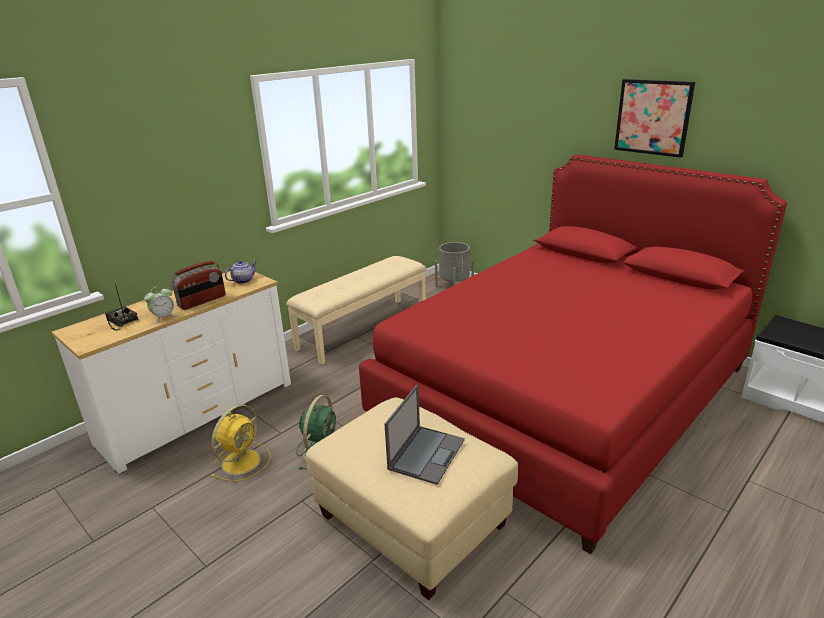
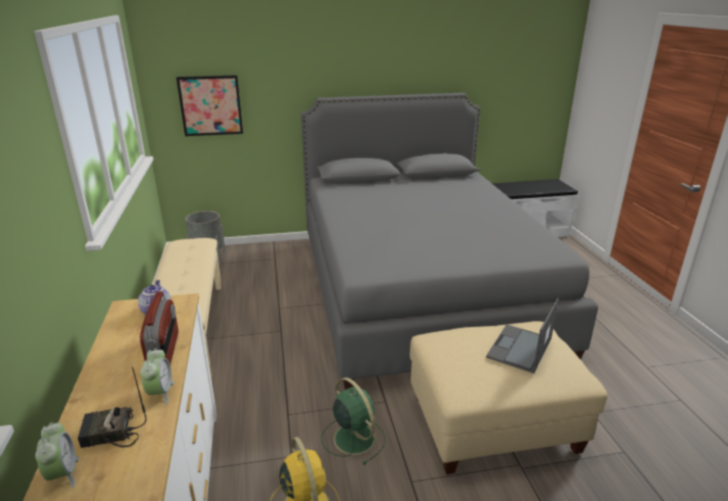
camera: 55 degrees left, 0 degrees up
(87, 325) = (63, 474): none -> alarm clock
(427, 453) = (519, 349): laptop -> laptop turned 120 degrees counterclockwise
(564, 394) = (419, 290): red bed -> grey bed
(653, 117) = (376, 58): picture -> picture (210, 105)

